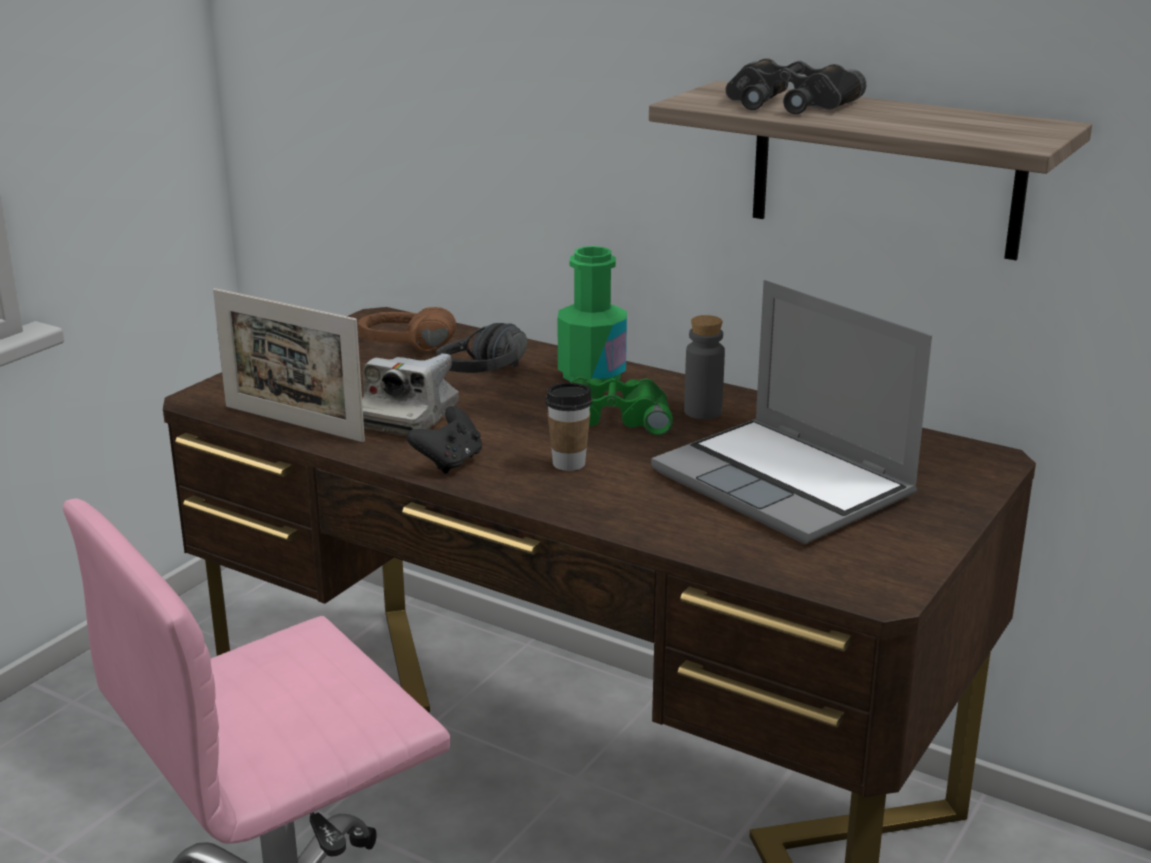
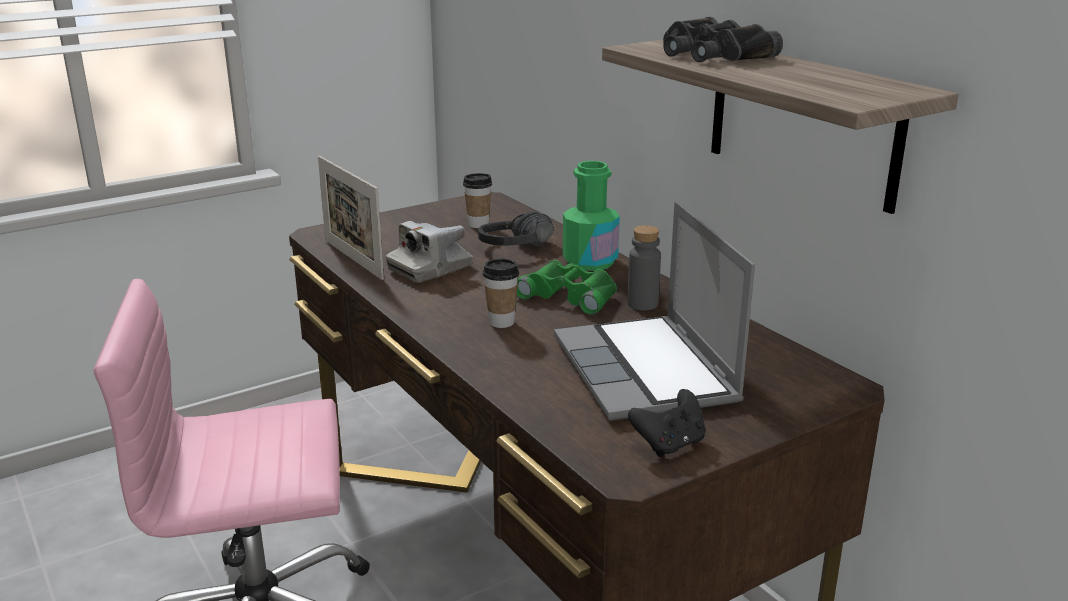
camera: 25 degrees right, 0 degrees up
(406, 352) = (478, 224): brown headphones -> cup
(449, 462) = (421, 305): black game controller -> black game controller (669, 444)

